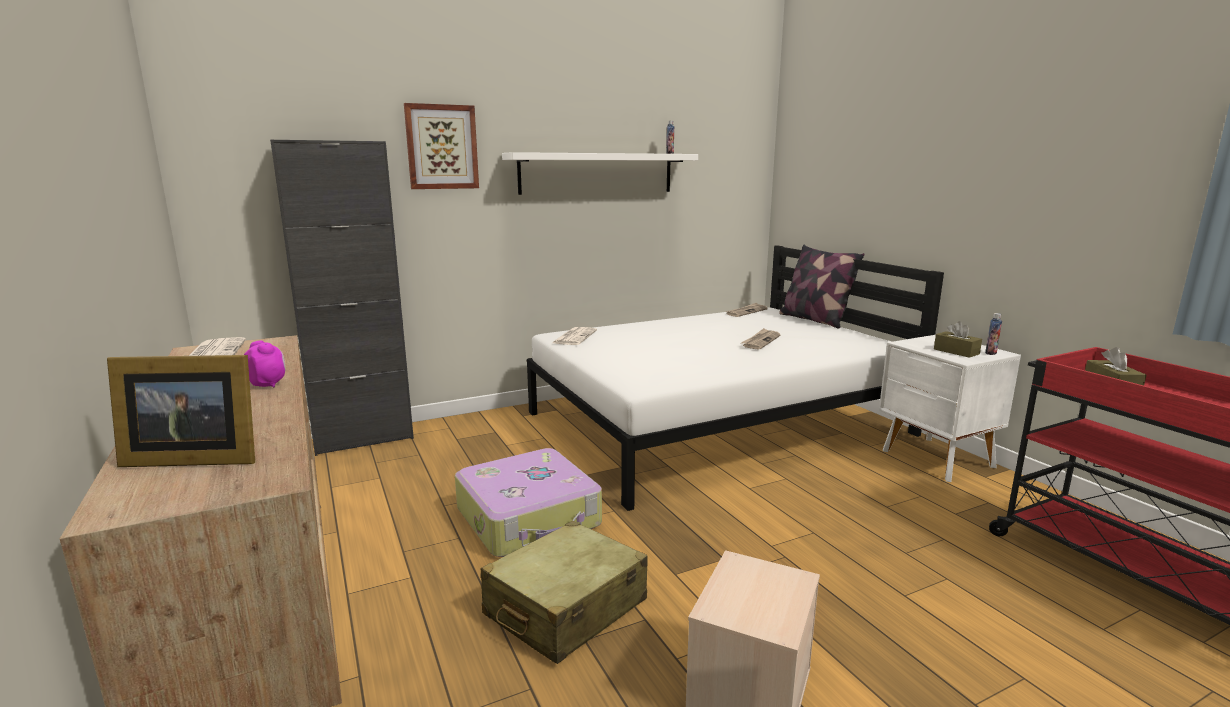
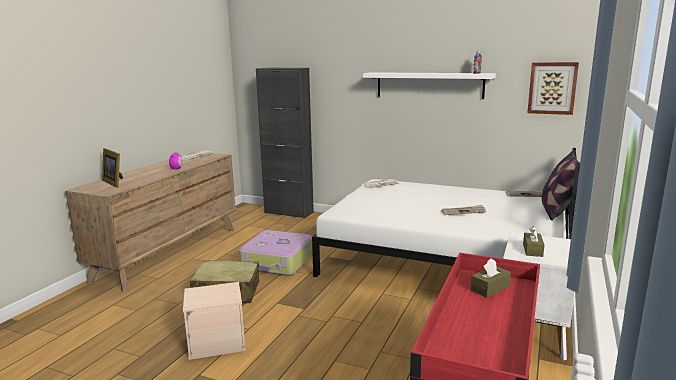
camera: 50 degrees right, 0 degrees up
(442, 147) = (338, 69): picture -> picture (552, 88)
(990, 353) = (555, 259): bottle -> none

